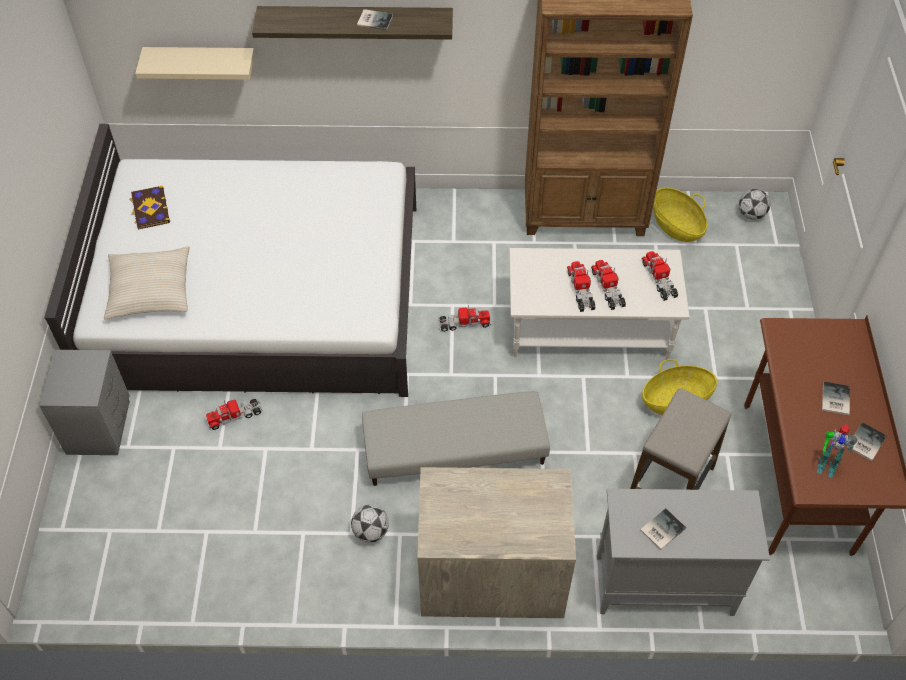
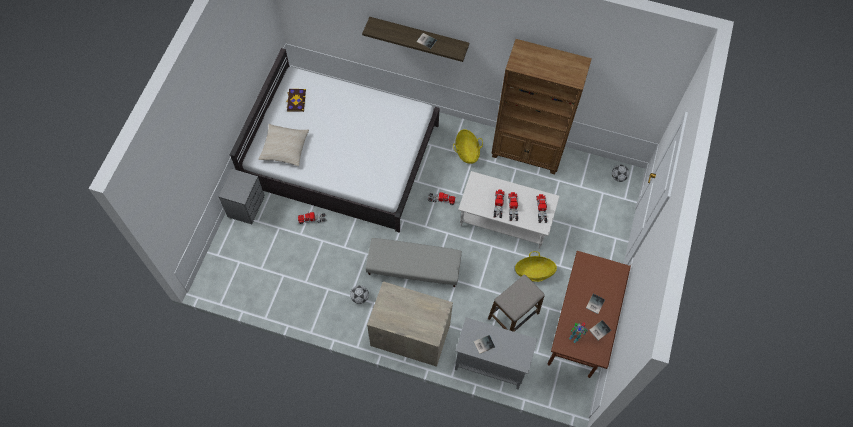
camera: 15 degrees right, 10 degrees up
(201, 61) = (338, 31): beige shelf -> none
(676, 225) = (574, 173): basket -> basket (467, 151)

